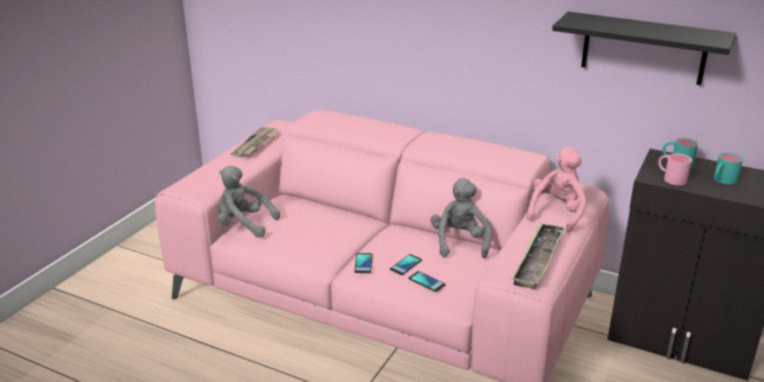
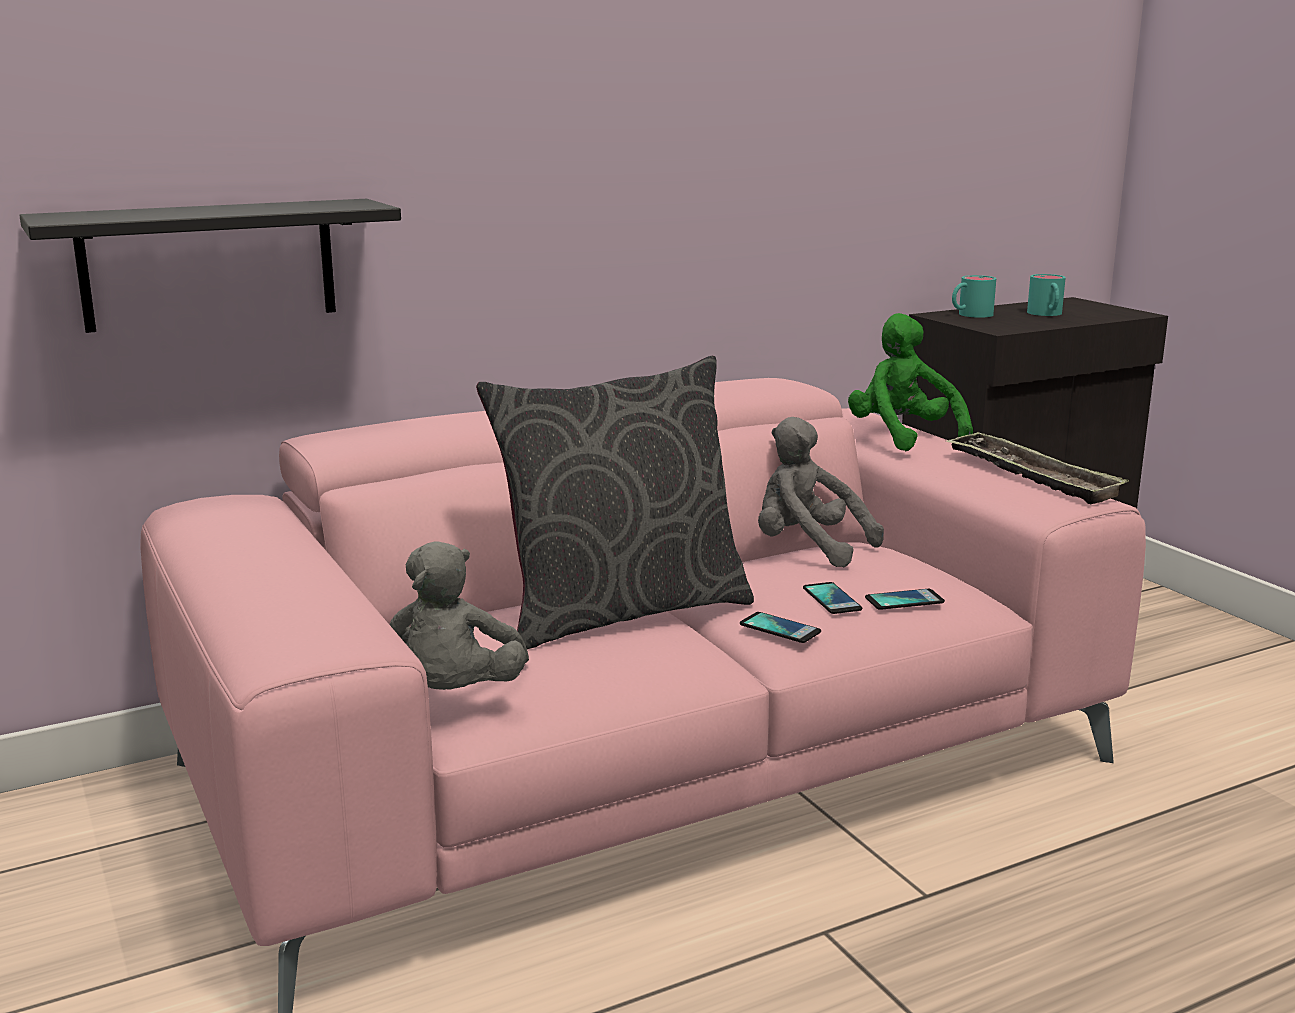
camera: 55 degrees left, 10 degrees down
(244, 225) = (457, 693): grey plush toy -> grey plush toy turned 45 degrees counterclockwise
(256, 144) = (250, 541): newspaper -> none
(341, 227) = (621, 611): none -> grey pillow
(557, 213) = (902, 437): pink plush toy -> green plush toy
(644, 48) = (882, 149): black shelf -> black shelf (209, 264)
(670, 178) = (1011, 324): pink mug -> none

